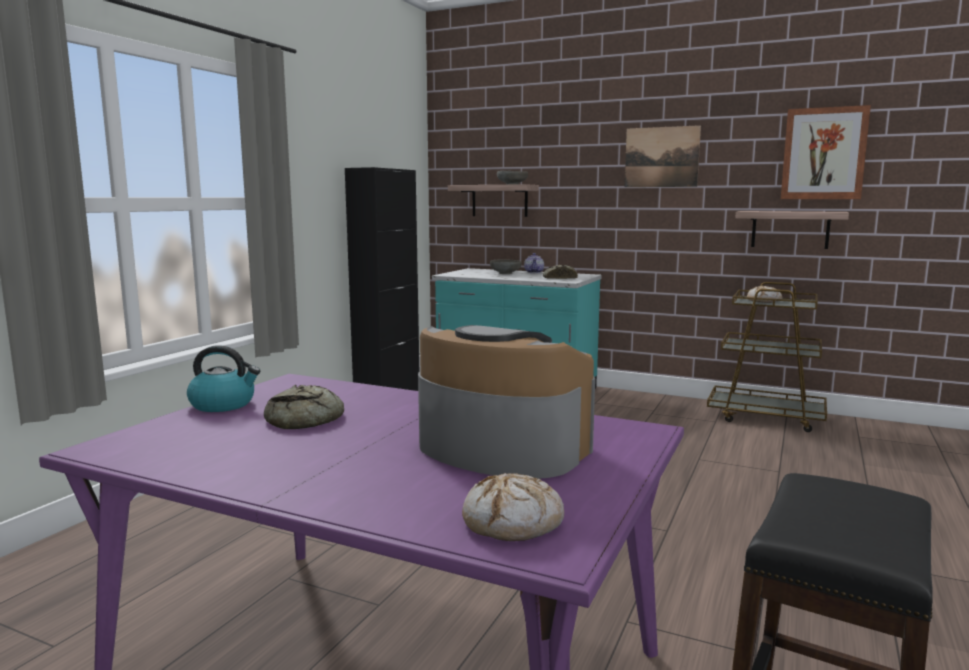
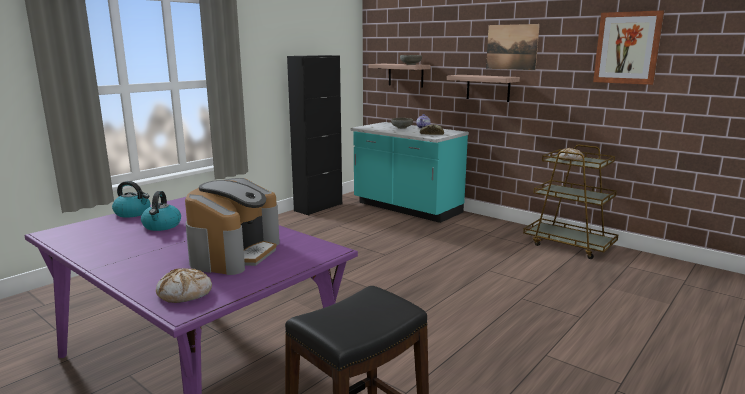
camera: 15 degrees right, 5 degrees up
(306, 419) = (162, 226): bread -> kettle
(500, 448) = (235, 253): coffee machine -> coffee machine turned 60 degrees clockwise
(790, 229) = (600, 105): shelf -> shelf (488, 88)

